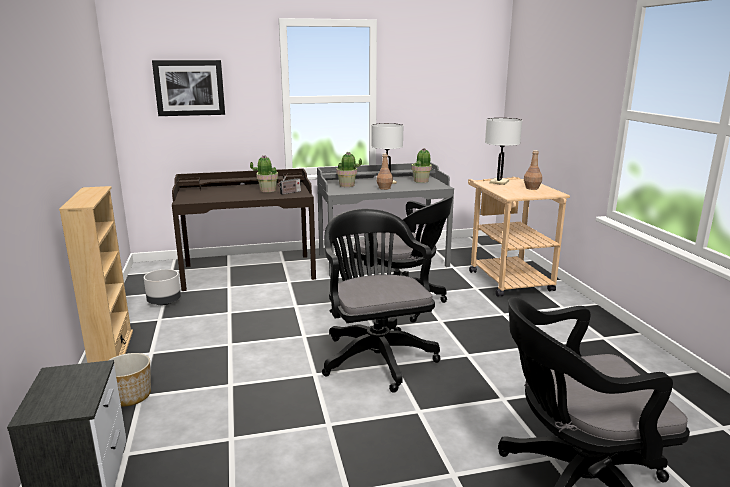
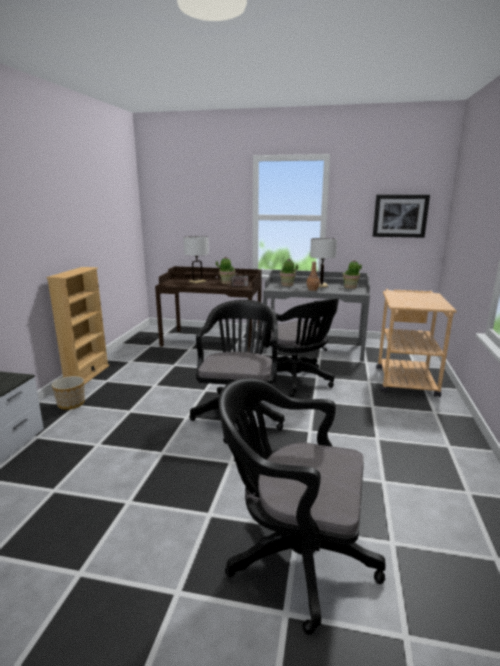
camera: 25 degrees right, 0 degrees up
(164, 302) = (143, 351): grey planter -> none
(189, 88) = (189, 206): picture -> picture (400, 216)
(499, 182) = (404, 293): white table lamp -> white table lamp (197, 281)
(531, 188) = (427, 301): brown bottle -> none

